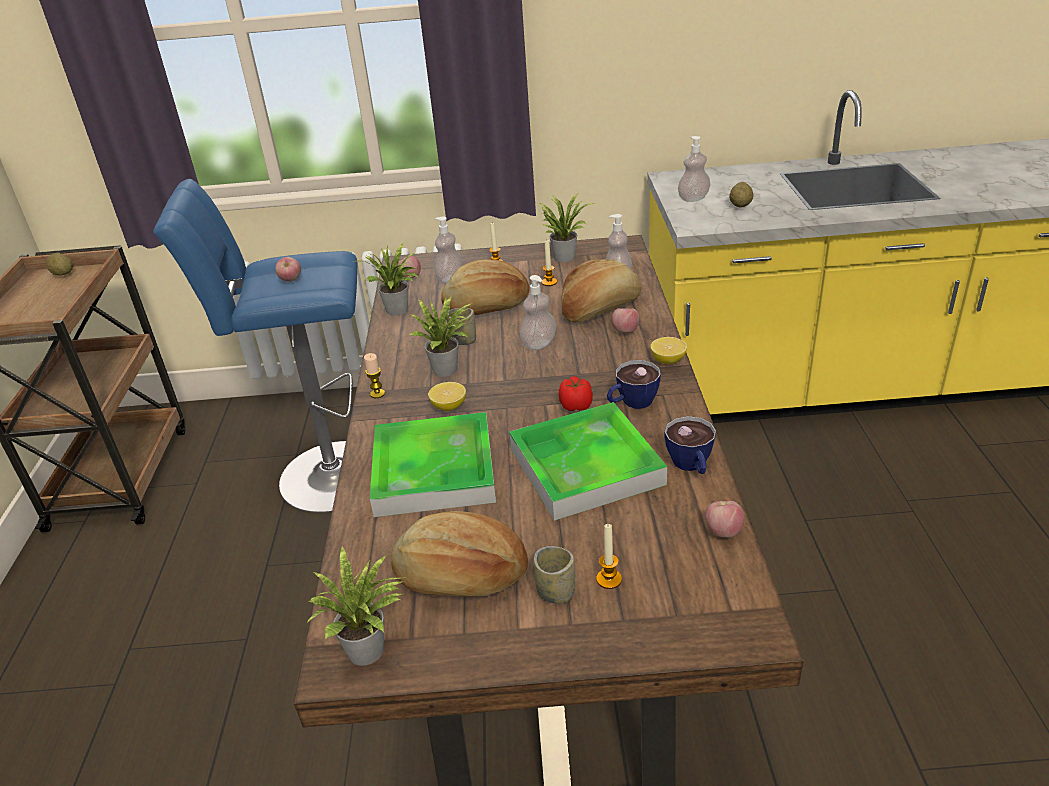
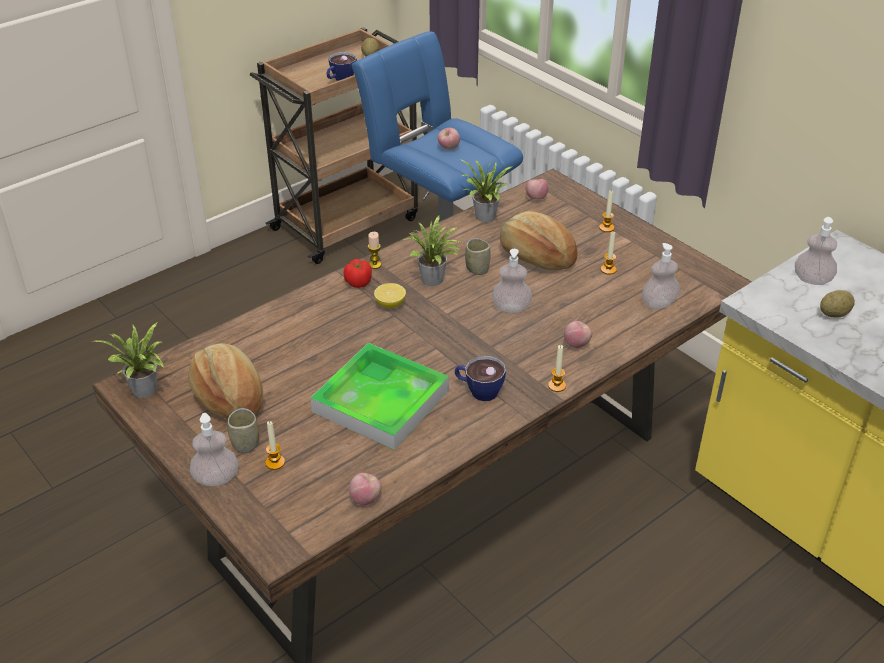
camera: 50 degrees right, 5 degrees up
(434, 470) = (316, 334): tray -> none
(450, 278) = (556, 217): soap dispenser -> soap dispenser (216, 478)
(564, 256) = (660, 257): potted plant -> none
(576, 405) = (449, 363): tomato -> tomato (359, 282)
(600, 309) = (597, 315): bread -> none
(668, 360) = (557, 386): lemon -> candle
(691, 466) = (427, 454): cup -> cup (340, 79)

